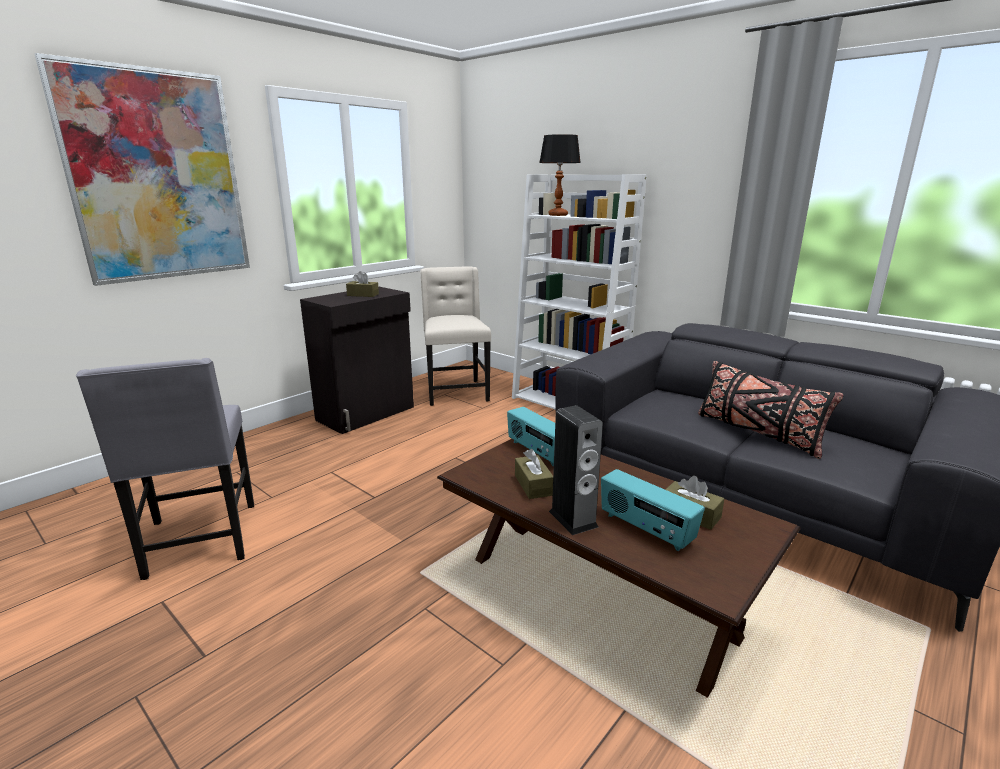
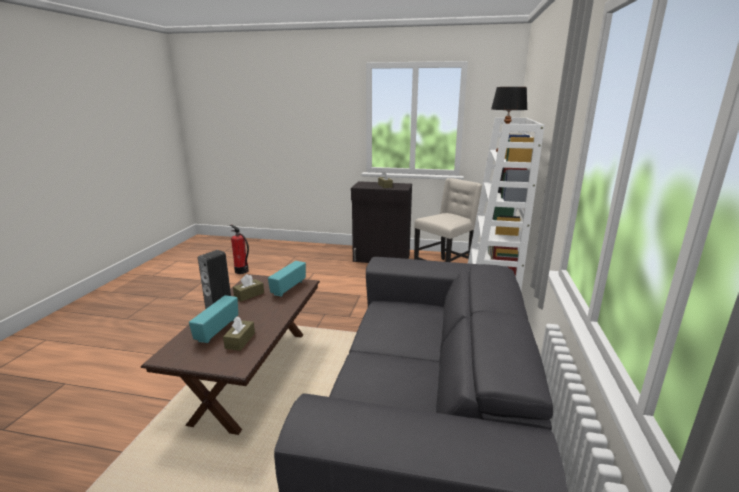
camera: 60 degrees right, 0 degrees up
(157, 177) = (307, 112): picture -> none
(200, 541) = (241, 271): grey chair -> fire extinguisher
(758, 432) = (393, 355): black pillow -> none

